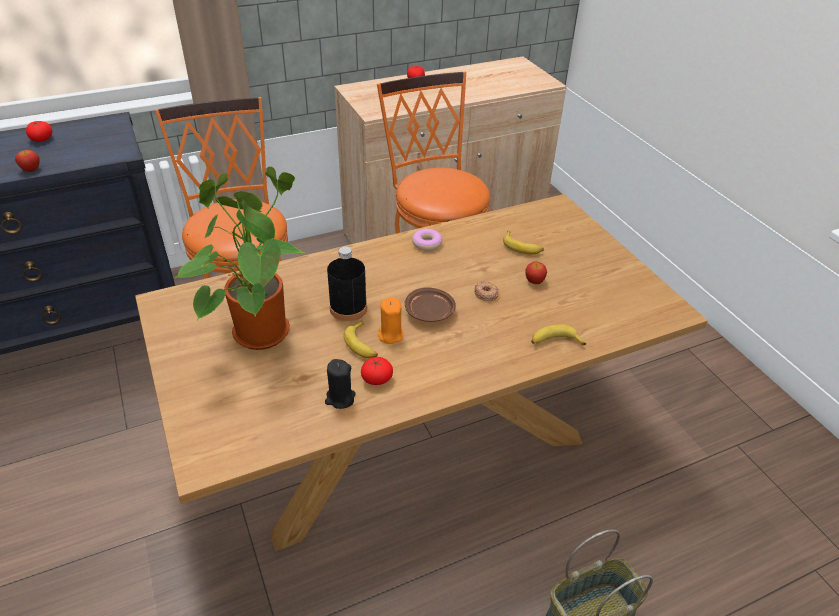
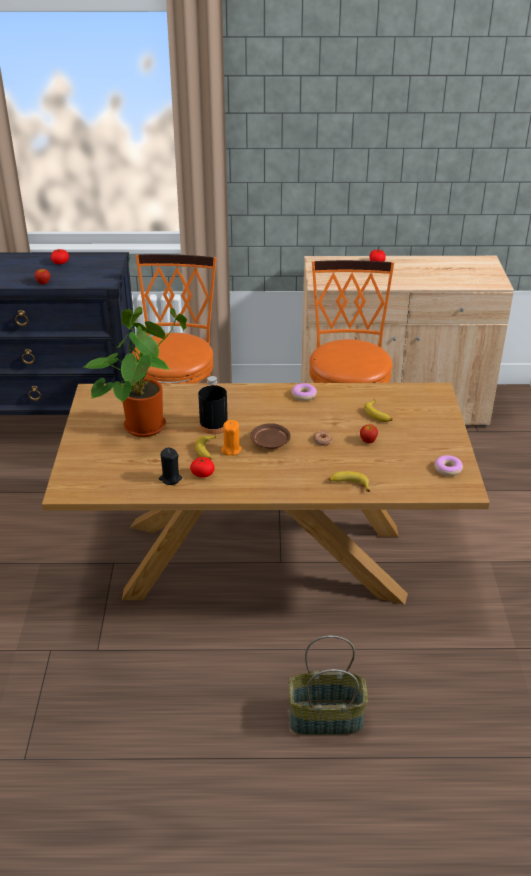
camera: 25 degrees right, 5 degrees down
(638, 292) = (448, 469): none -> donut

